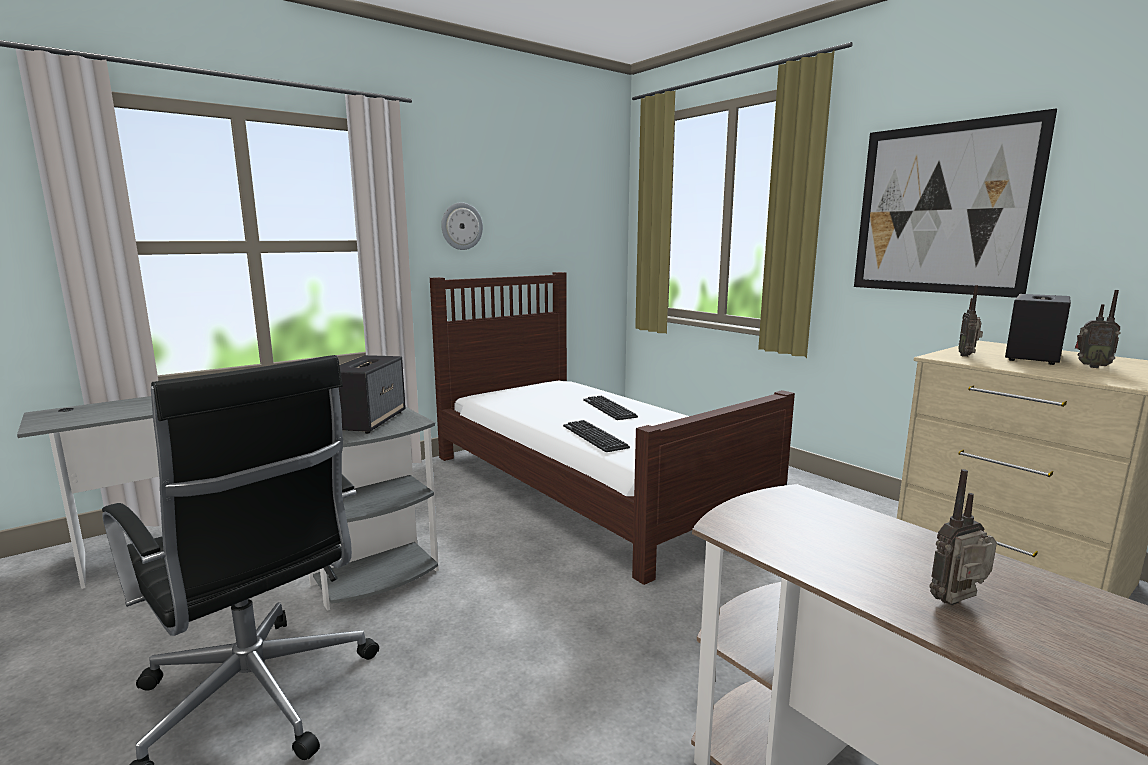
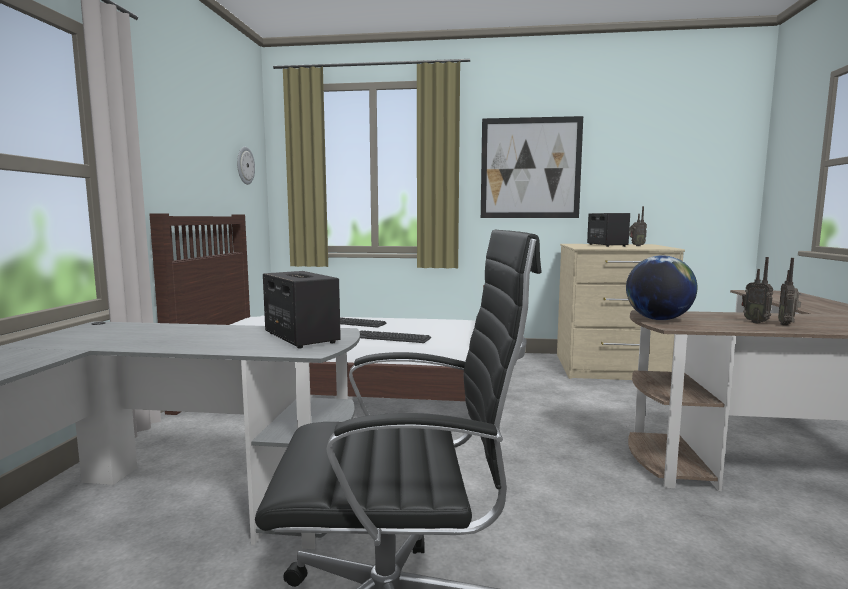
camera: 45 degrees left, 5 degrees down
(461, 226) = (167, 161): wall clock -> wall clock (245, 165)
(760, 511) = (658, 319): none -> globe
(967, 356) = (588, 246): radio -> radio (756, 322)

